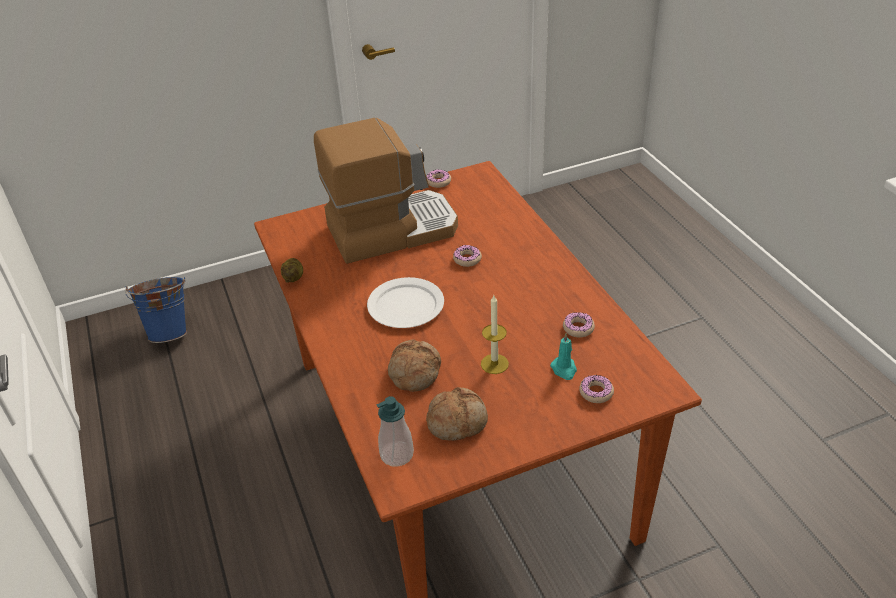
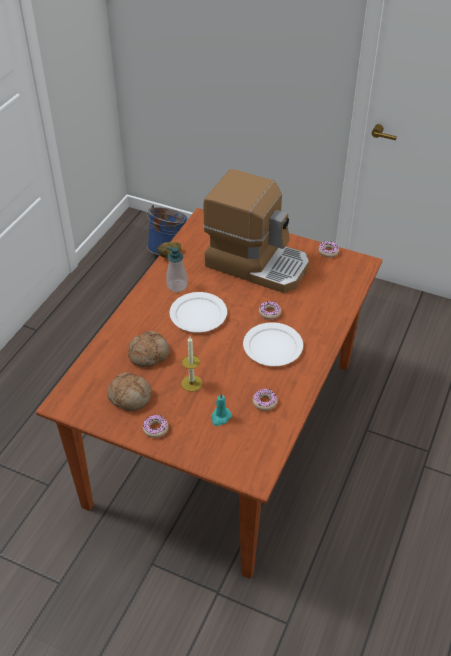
camera: 45 degrees right, 5 degrees up
(397, 454) = (82, 388): soap dispenser -> soap dispenser (177, 286)
(513, 283) = (272, 346): none -> white plate
(596, 392) = (216, 444): donut -> donut (155, 428)

